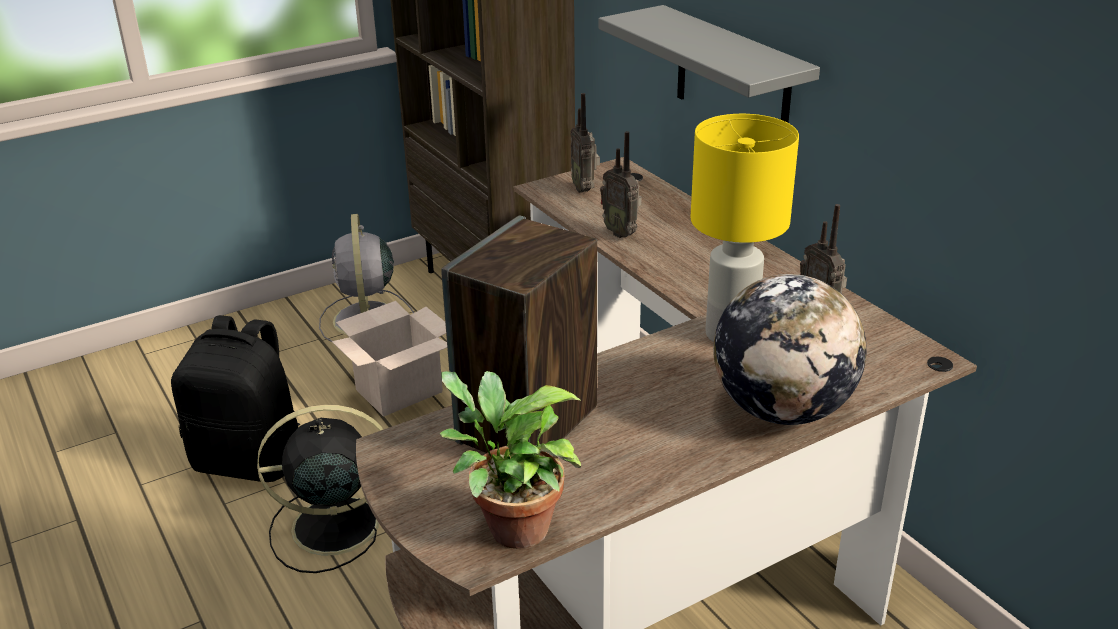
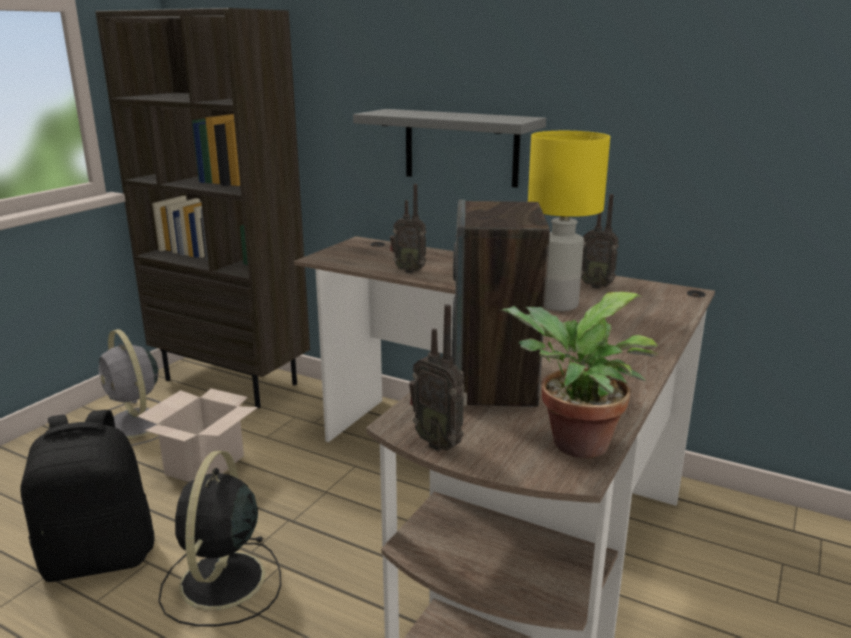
camera: 30 degrees left, 10 degrees down
(331, 526) = (221, 583): black fan -> black fan turned 45 degrees counterclockwise
(585, 189) = (350, 254): radio -> radio (440, 443)
(782, 410) = (647, 333): globe -> none

